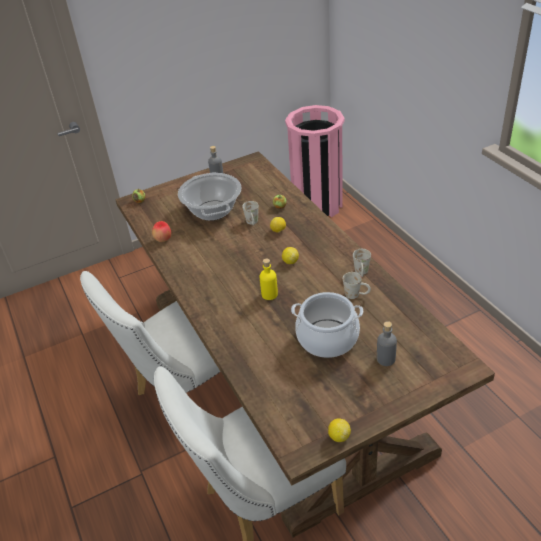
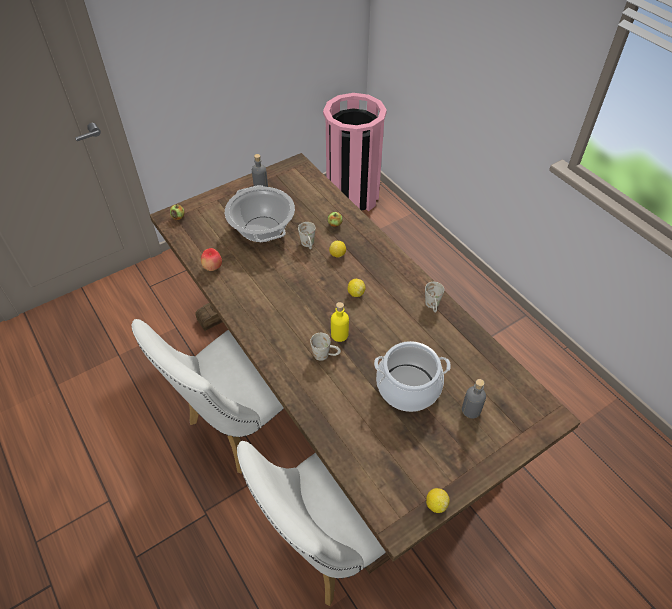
camera: 10 degrees left, 10 degrees up
(356, 295) = (431, 333): white mug -> white mug (326, 355)

